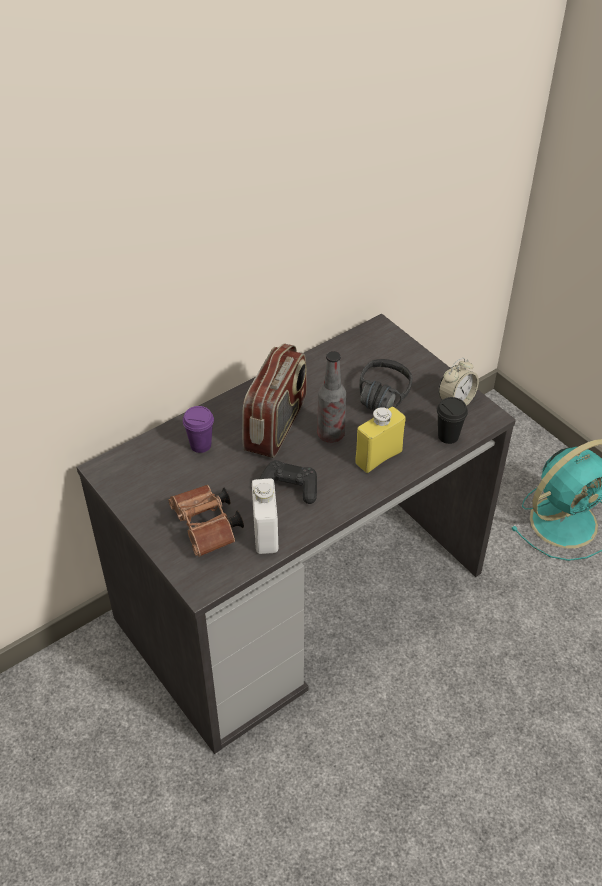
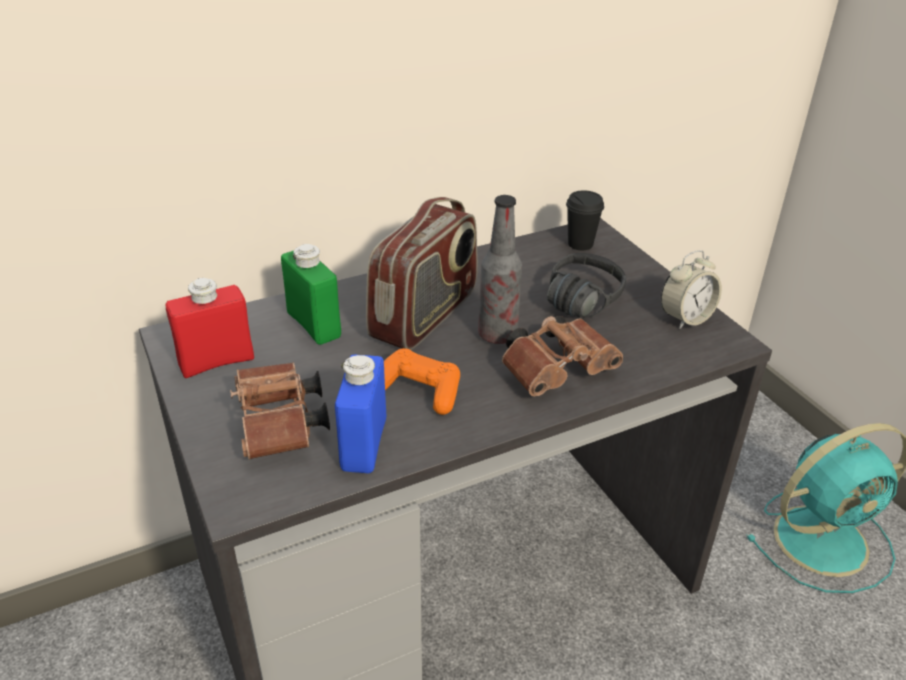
camera: 10 degrees right, 10 degrees down
(144, 486) = (216, 362): none -> red bottle
(201, 445) = (314, 325): purple cup -> green bottle
(265, 533) = (364, 444): white bottle -> blue bottle
(289, 487) = (418, 391): black game controller -> orange game controller
(378, 457) = (559, 370): yellow bottle -> brown binoculars
(448, 436) = (668, 358): black cup -> black cup (580, 244)

